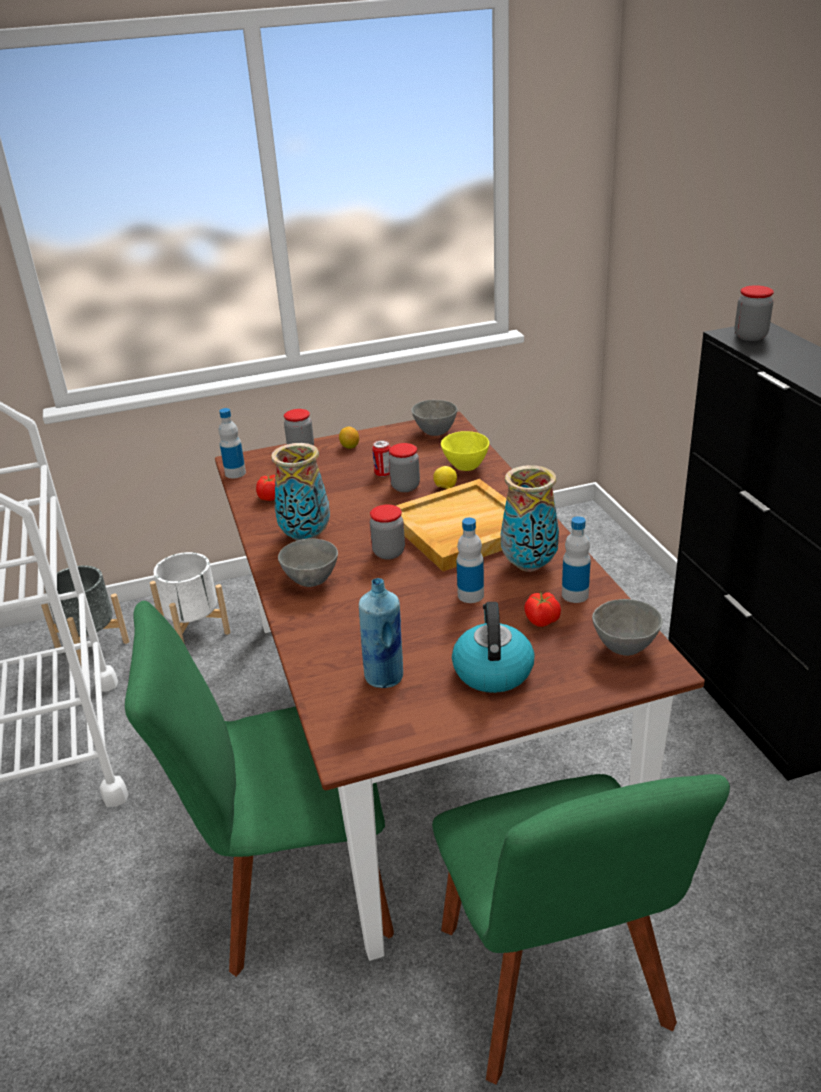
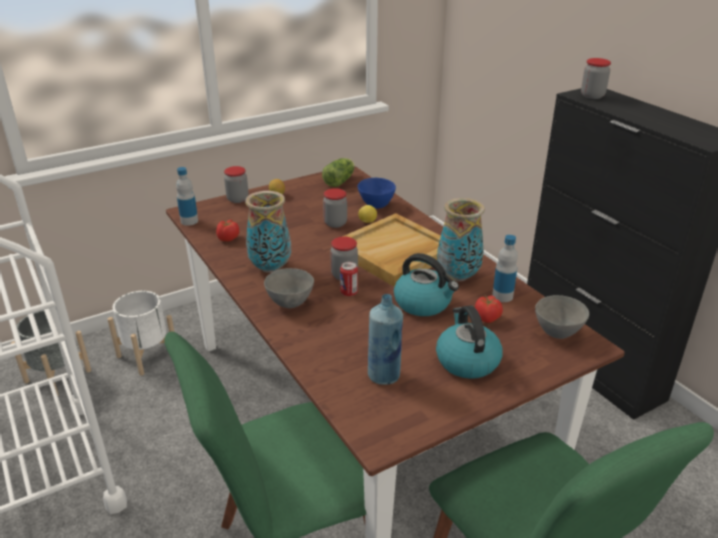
camera: 15 degrees left, 0 degrees up
(383, 474) = (313, 214): can -> can (349, 293)
(434, 432) = (340, 181): grey bowl -> lettuce
(465, 466) = (375, 205): yellow bowl -> blue bowl
(470, 595) = (423, 303): bottle -> kettle

